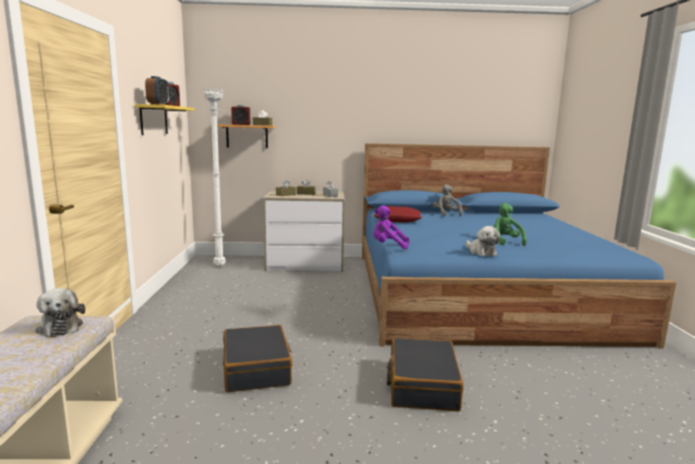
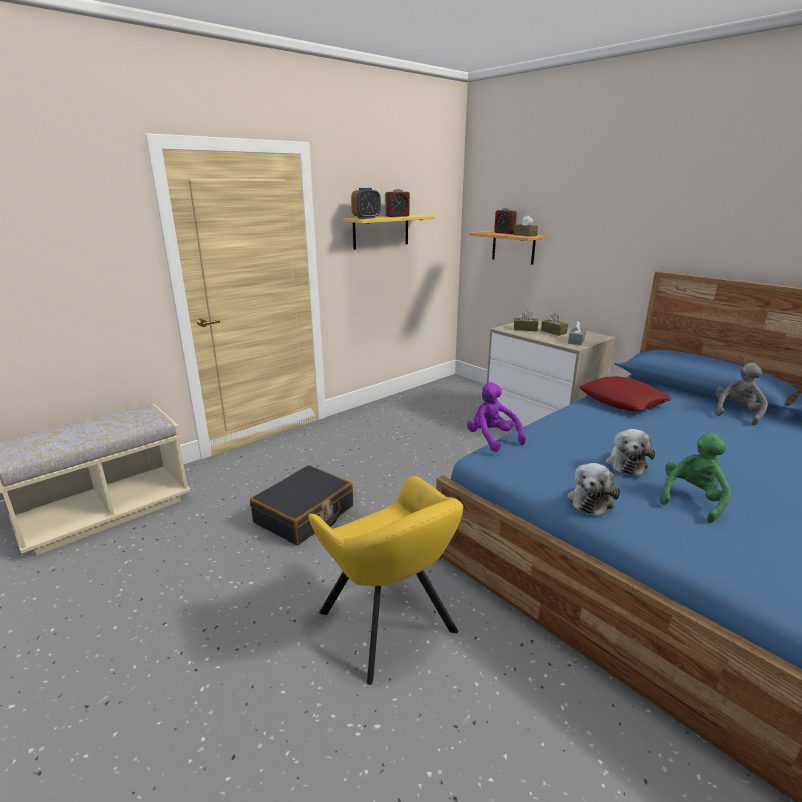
camera: 50 degrees right, 10 degrees up
(60, 326) = (137, 420): plush toy -> plush toy (626, 463)
(220, 266) = (455, 393): white floor lamp -> none
(422, 385) = (389, 627): black suitcase -> yellow armchair

